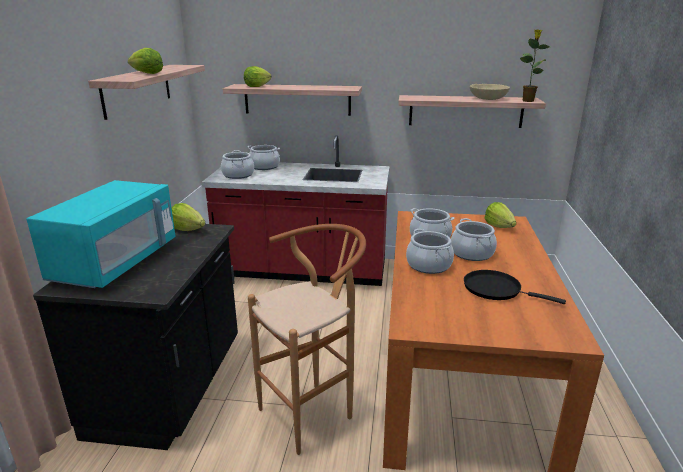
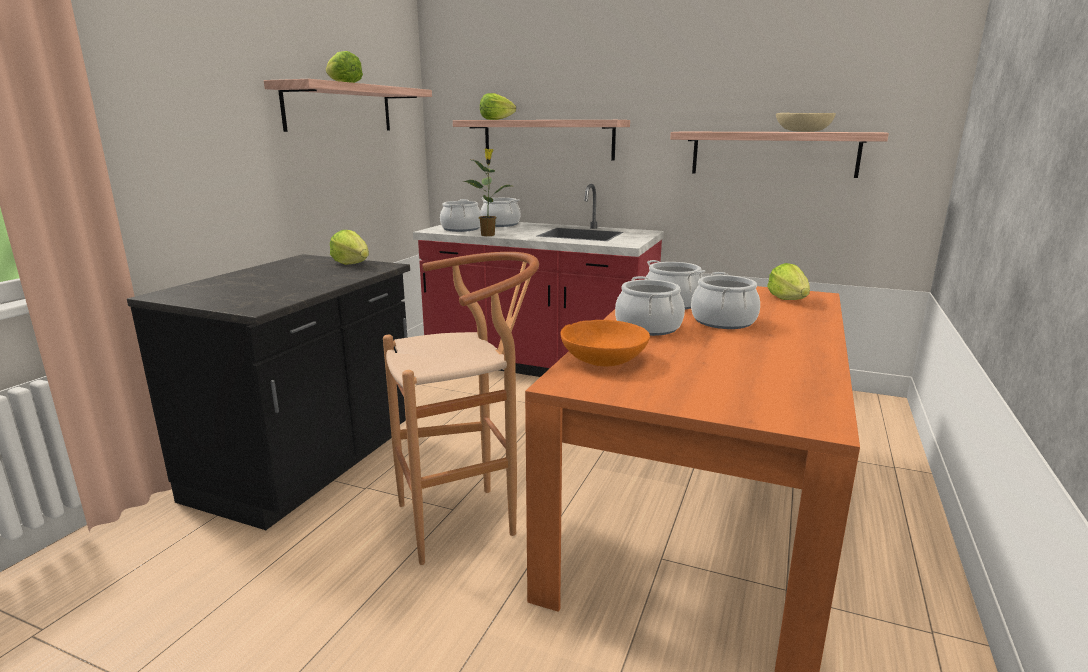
camera: 15 degrees right, 5 degrees down
(116, 262) = (242, 282): turquoise microwave -> none
(419, 301) = (603, 359): none -> orange bowl
(496, 289) = (730, 358): black frying pan -> none
(528, 101) = (862, 132): potted plant -> potted plant (488, 235)

